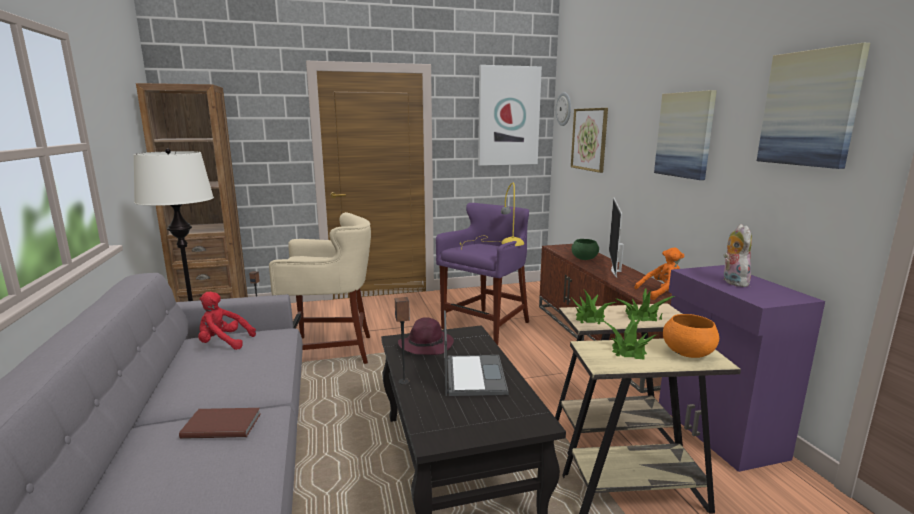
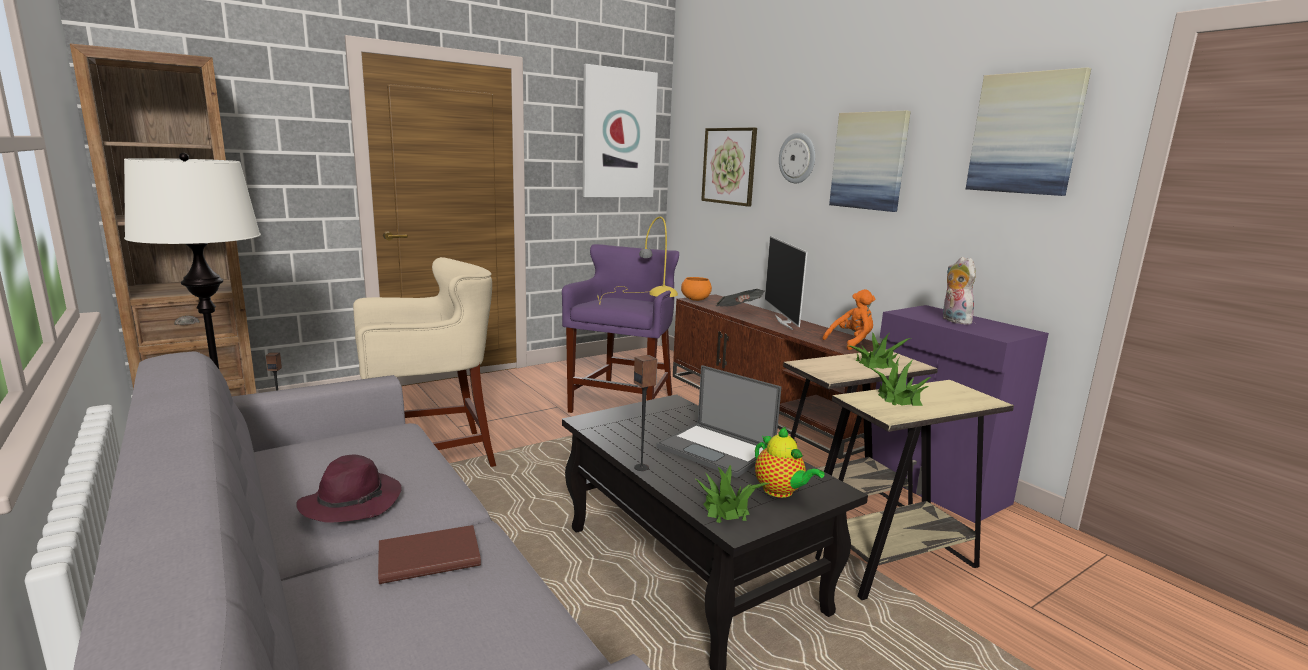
camera: 20 degrees left, 0 degrees up
(223, 343) = (324, 452): red plush toy -> none
(426, 345) = (630, 423): purple hat -> purple hat (352, 501)
(473, 375) = (717, 450): laptop -> laptop turned 150 degrees clockwise
(493, 417) = (780, 492): none -> teapot
(564, 109) = (687, 128): wall clock -> wall clock (797, 158)
(584, 259) = (738, 311): green bowl -> newspaper
(589, 317) = (827, 369): potted plant -> potted plant (726, 508)
(688, 354) = (956, 396): orange bowl -> orange bowl (695, 299)

